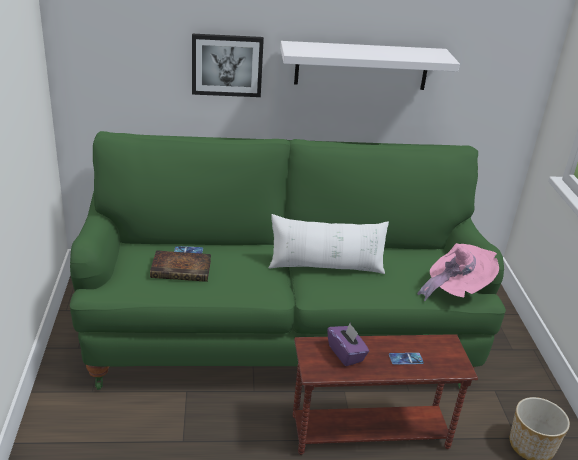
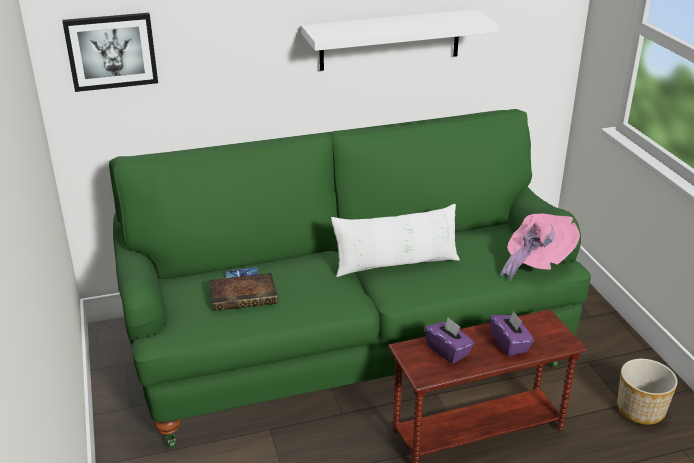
camera: 10 degrees left, 0 degrees up
(227, 65) = (244, 60): picture -> picture (111, 51)
(406, 359) = (509, 344): phone -> purple tissue box

